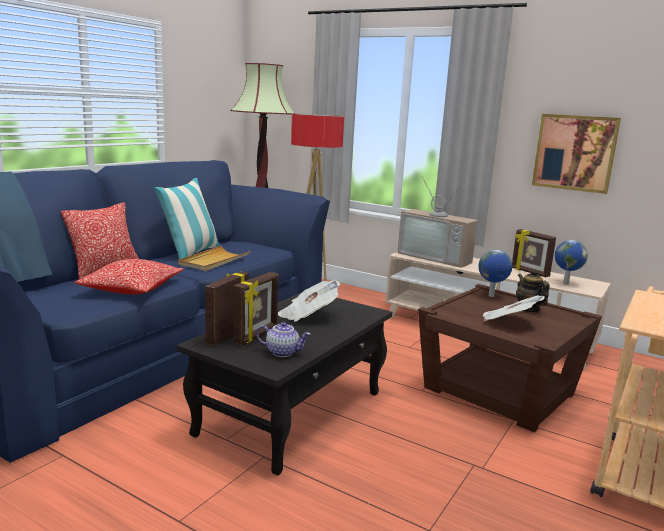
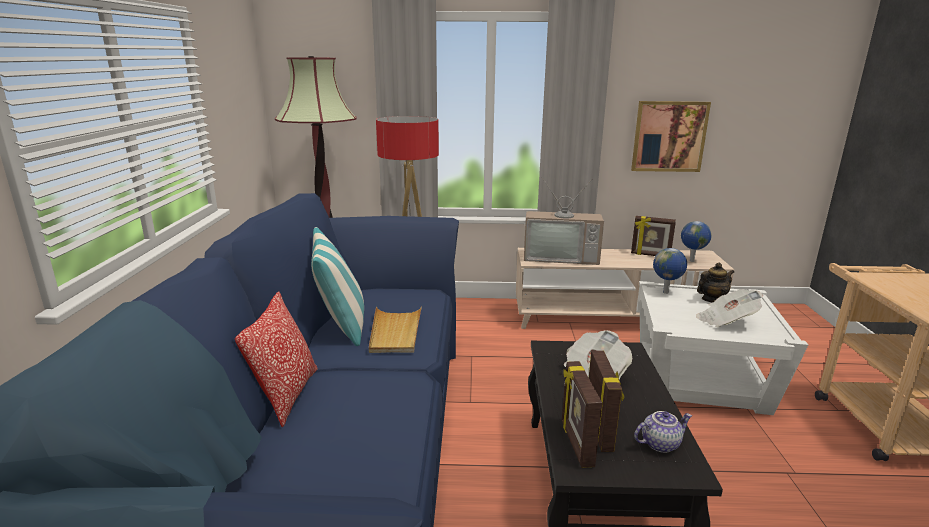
camera: 30 degrees left, 5 degrees up
(132, 289) = (380, 416): pillow -> none
(499, 390) = (700, 380): brown side table -> white side table
(528, 309) = (712, 299): teapot -> teapot turned 120 degrees clockwise

